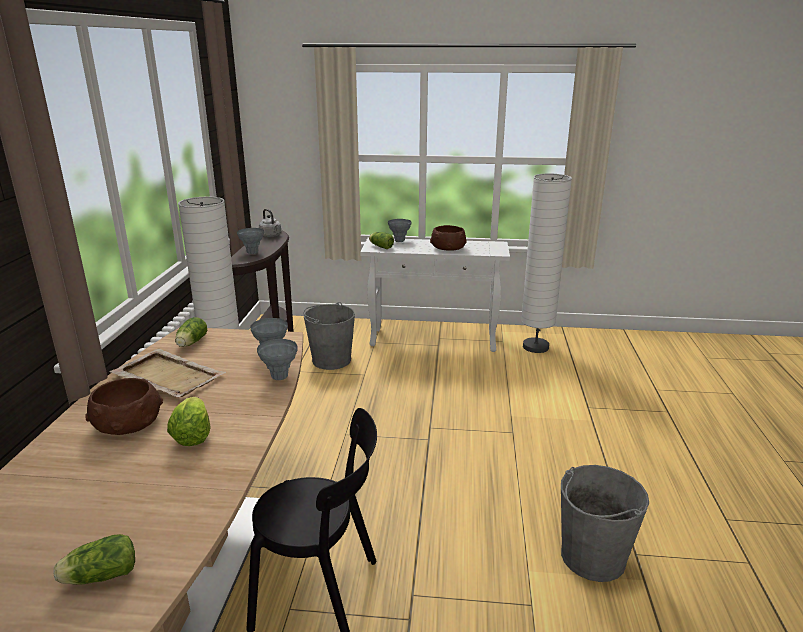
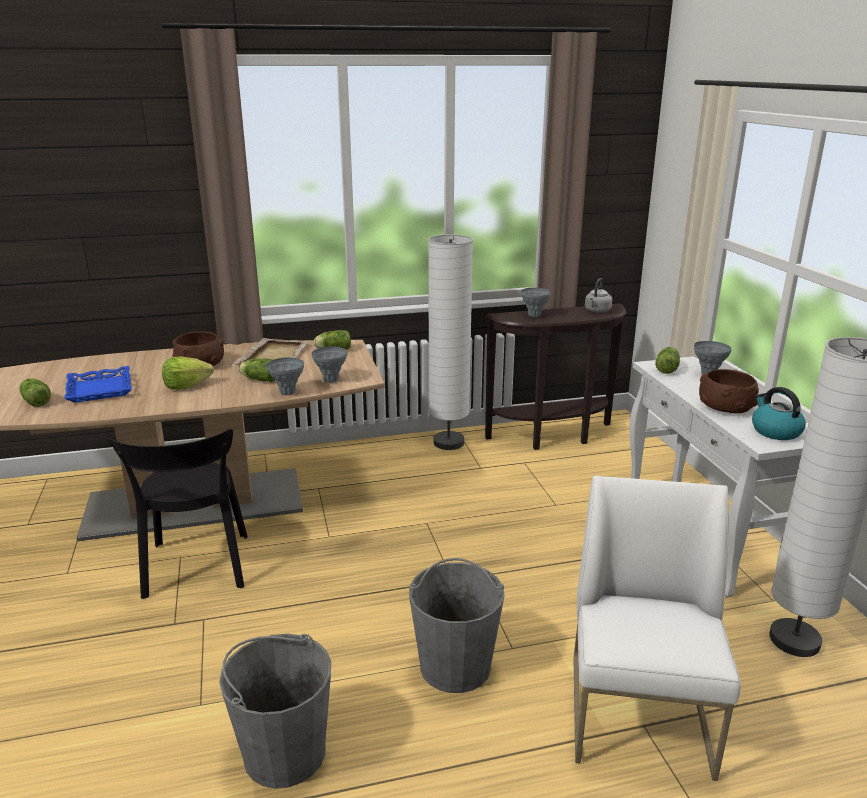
camera: 70 degrees right, 0 degrees up
(122, 508) = (99, 389): none -> blue tray
(226, 389) = (259, 379): none -> lettuce
(331, 360) = (567, 476): grey bucket -> grey bucket (455, 665)
(486, 247) = (775, 431): none -> kettle
(580, 406) = (640, 715): none -> white chair

